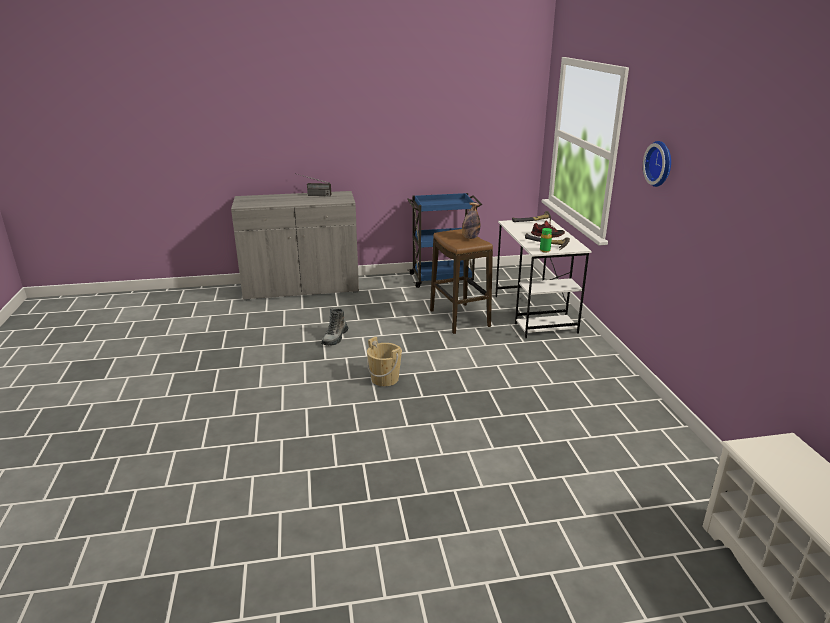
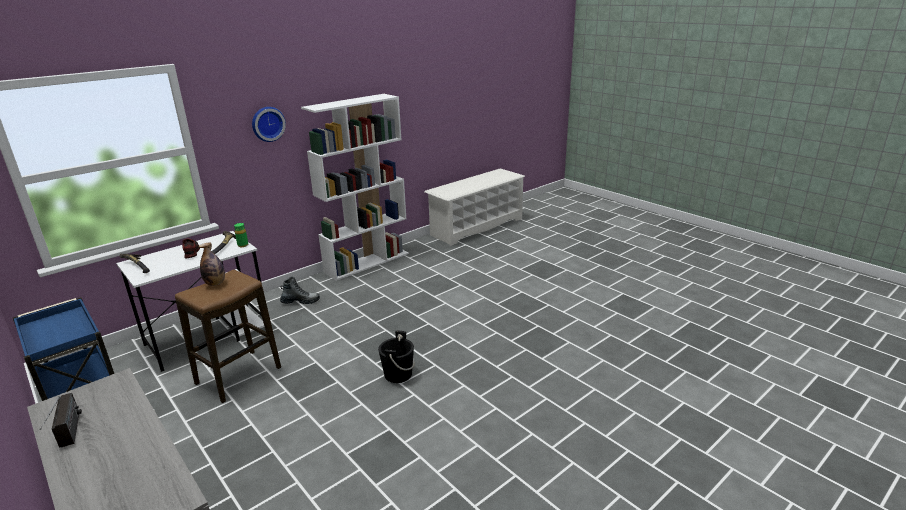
camera: 120 degrees left, 0 degrees up
(335, 338) = (335, 446): boot -> boot (300, 301)
(385, 379) = (398, 374): beige bucket -> black bucket
(663, 422) = (367, 262): none -> white bookcase

